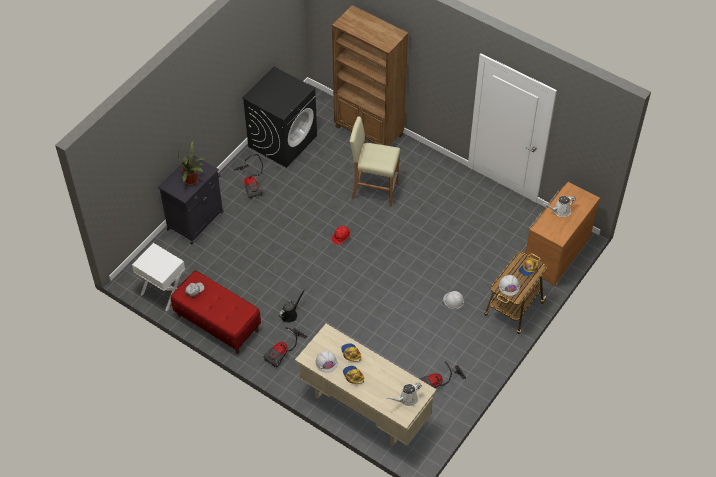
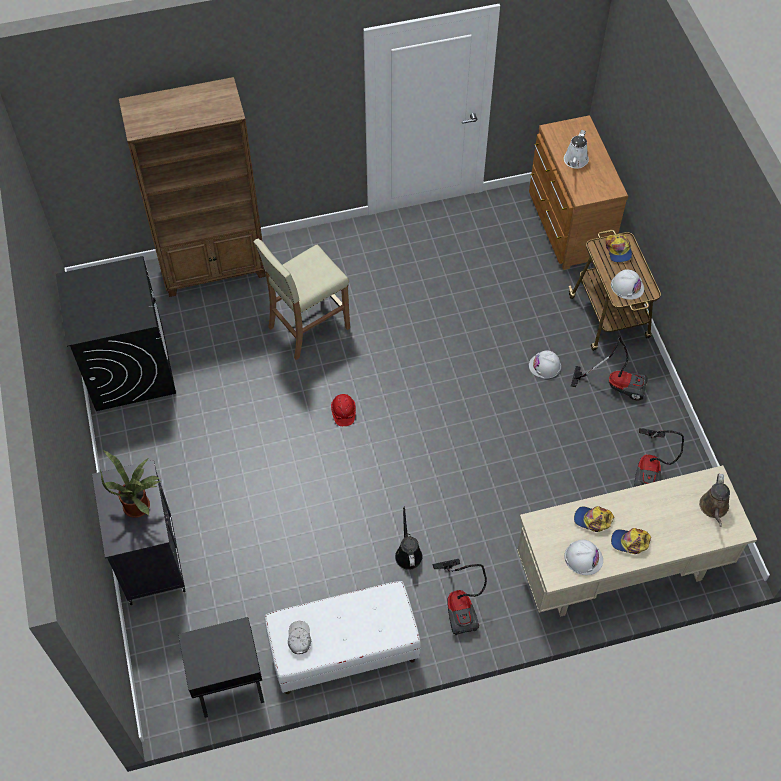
camera: 50 degrees left, 5 degrees up
(163, 292) = (229, 684): white nightstand -> black nightstand
(217, 323) = (343, 651): red bench -> white bench
(251, 185) = (161, 451): vacuum cleaner -> vacuum cleaner (616, 383)
(406, 399) = (714, 508): white watering can -> brown watering can

